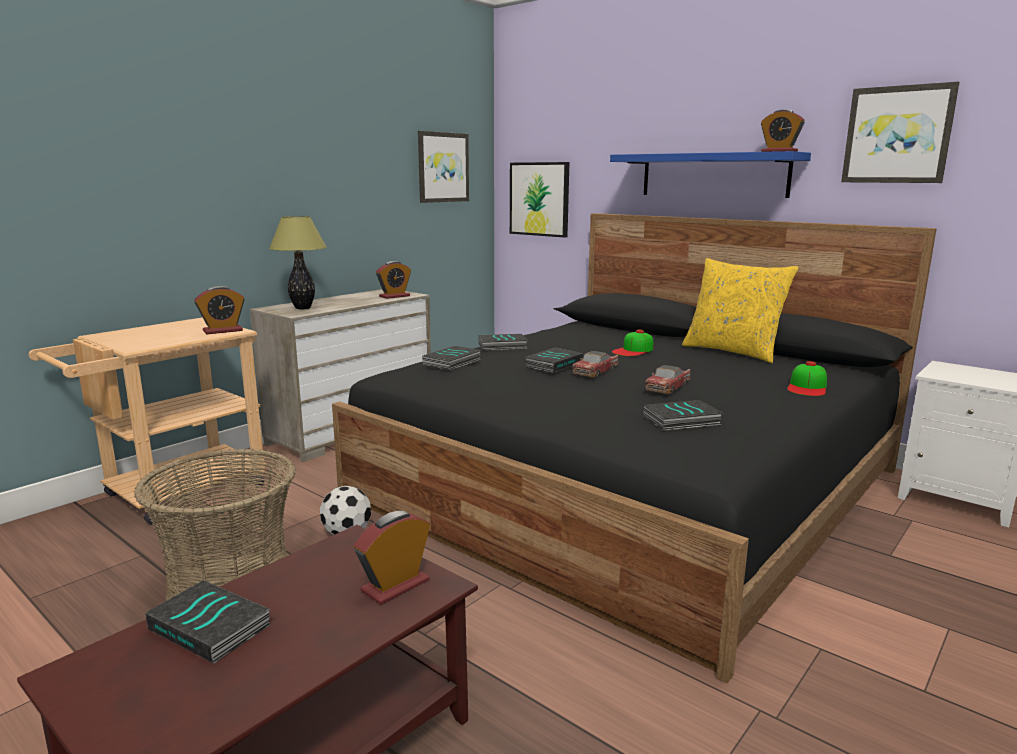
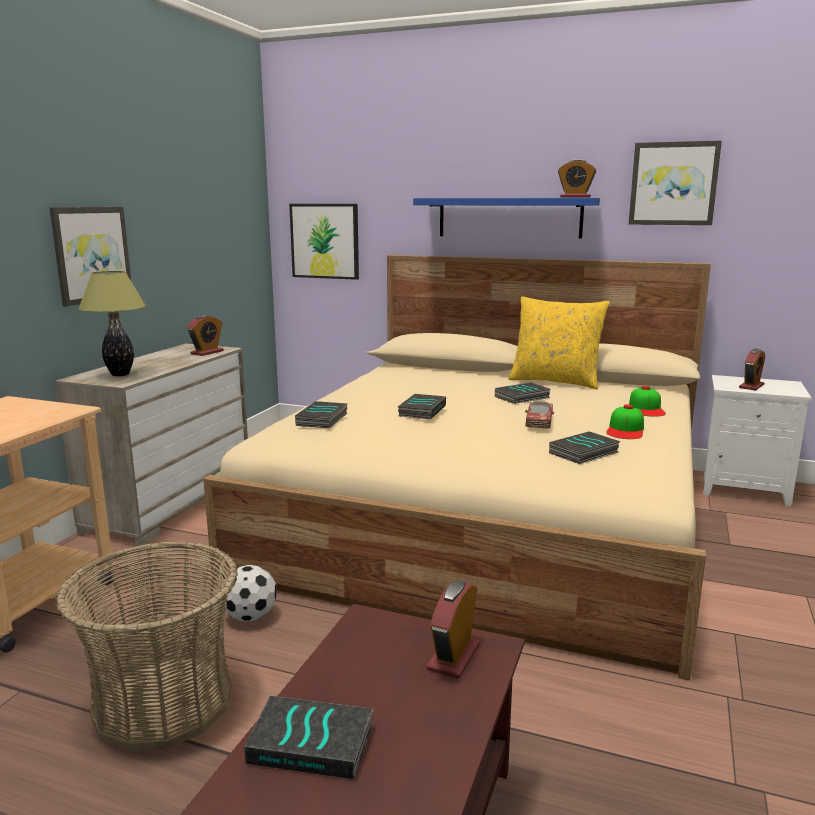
camera: 20 degrees left, 0 degrees up
(223, 331) = (59, 410): alarm clock -> alarm clock (751, 386)
(443, 167) = (226, 210): picture -> picture (91, 254)
(502, 346) = (346, 396): book -> book (522, 397)
(595, 371) = (463, 413): toy car -> none
(631, 483) = (489, 516): black bed -> beige bed
(633, 350) = (473, 389): cap -> cap (625, 429)

